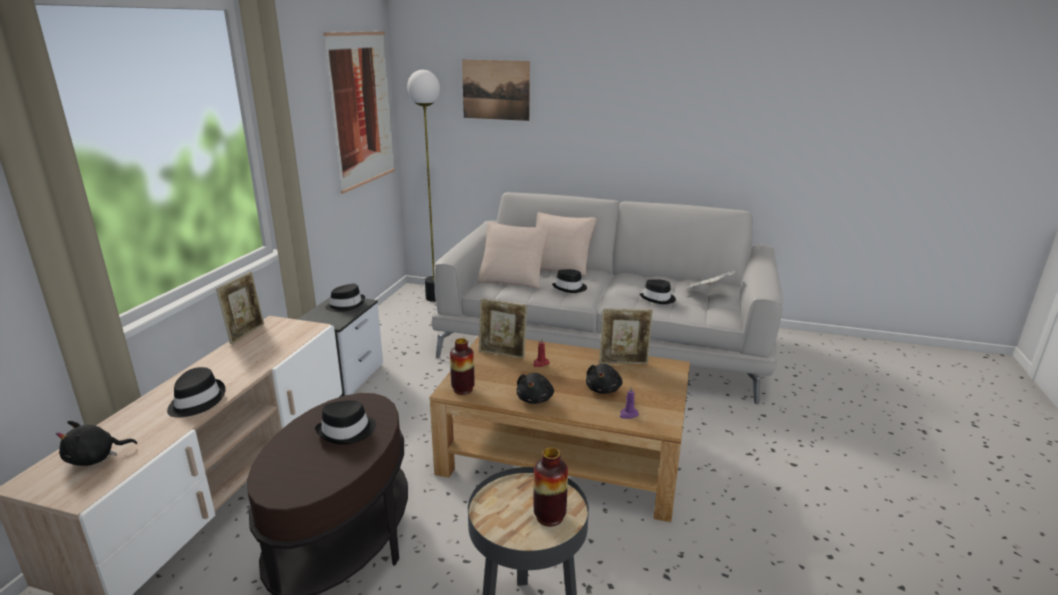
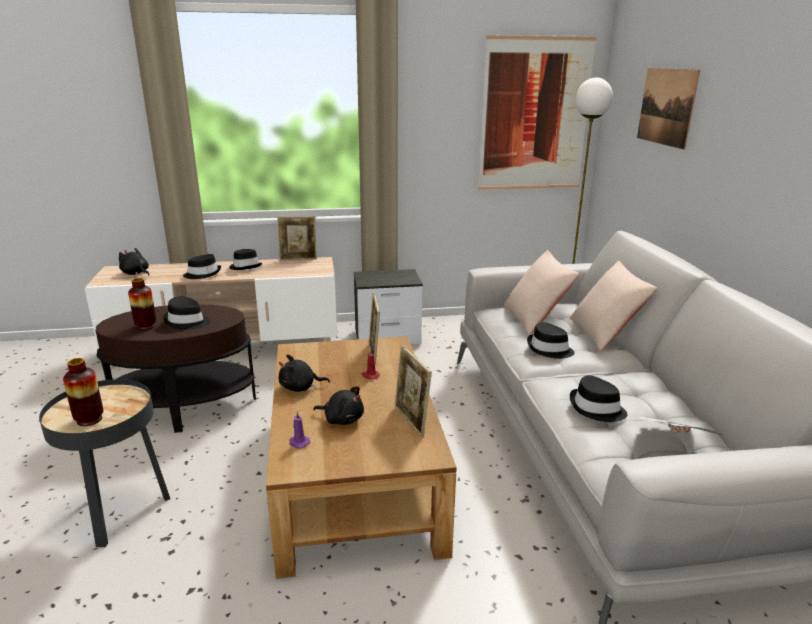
camera: 65 degrees right, 0 degrees up
(346, 305) = (400, 277): black hat -> black hat (245, 266)
(463, 389) = (296, 353): vase -> vase (146, 326)
(603, 389) = (342, 419): black plush toy -> black plush toy turned 150 degrees counterclockwise

